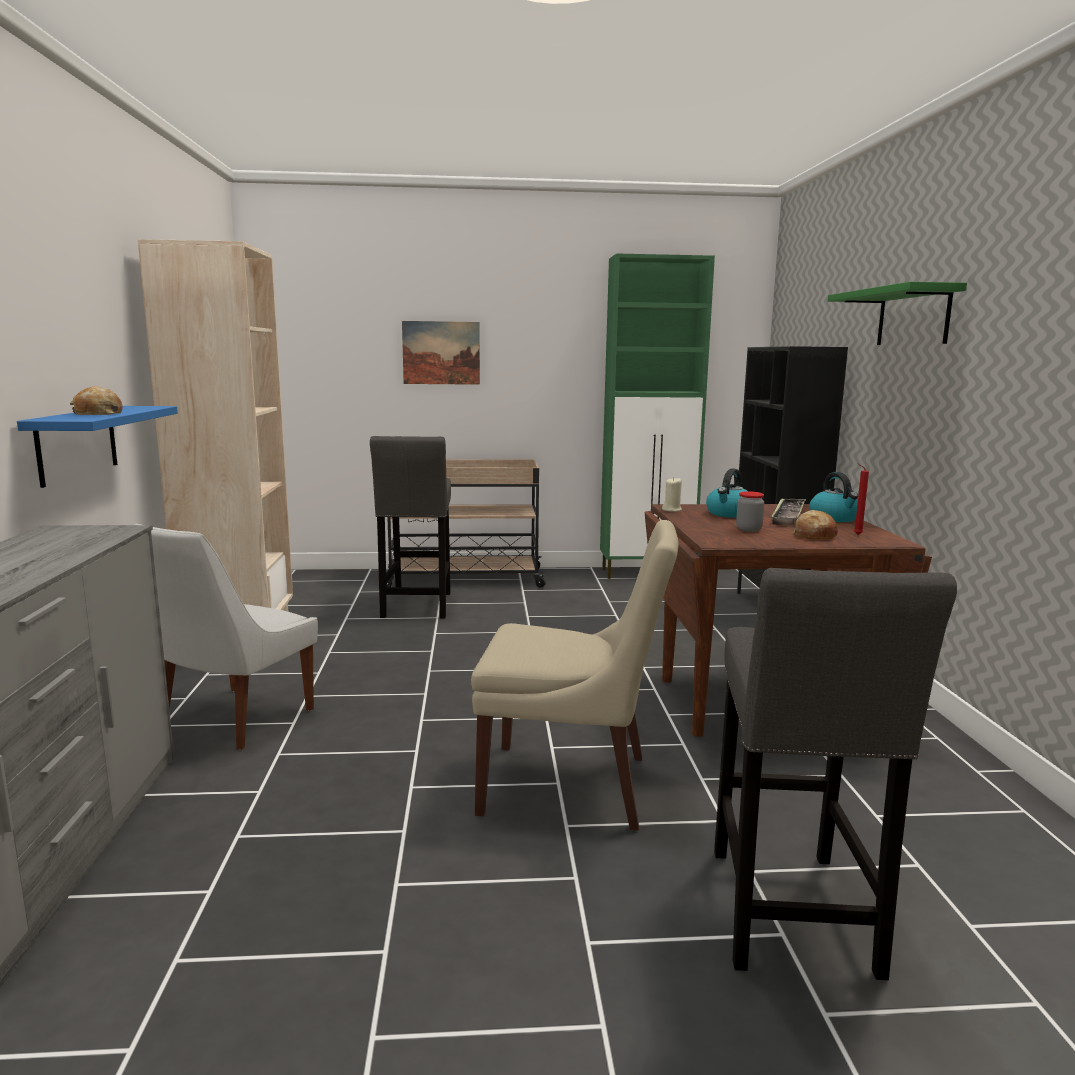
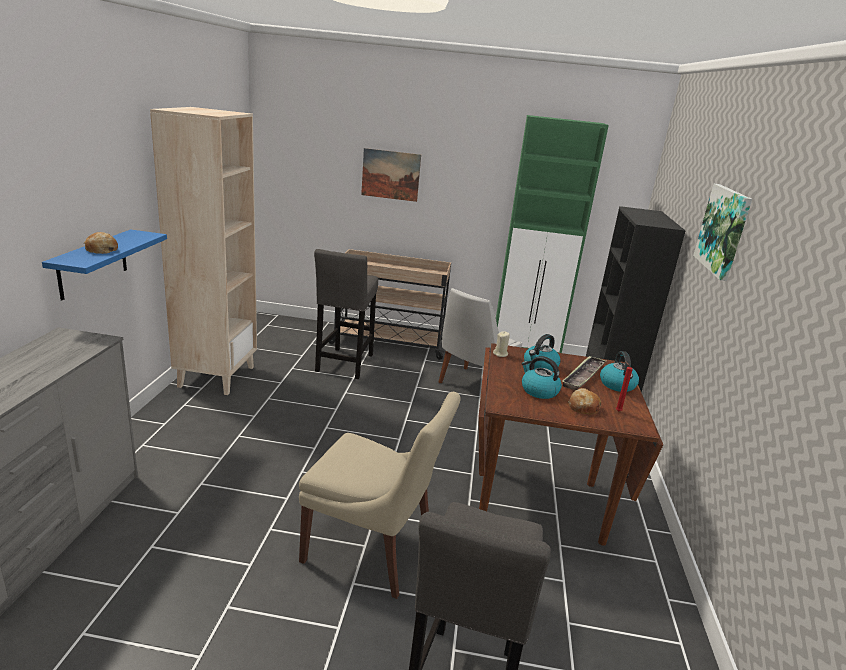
camera: 10 degrees right, 10 degrees up
(233, 720) = (185, 448): white chair -> white chair (472, 385)
(748, 529) = (538, 391): jar -> kettle
(913, 317) = (724, 230): green shelf -> picture

